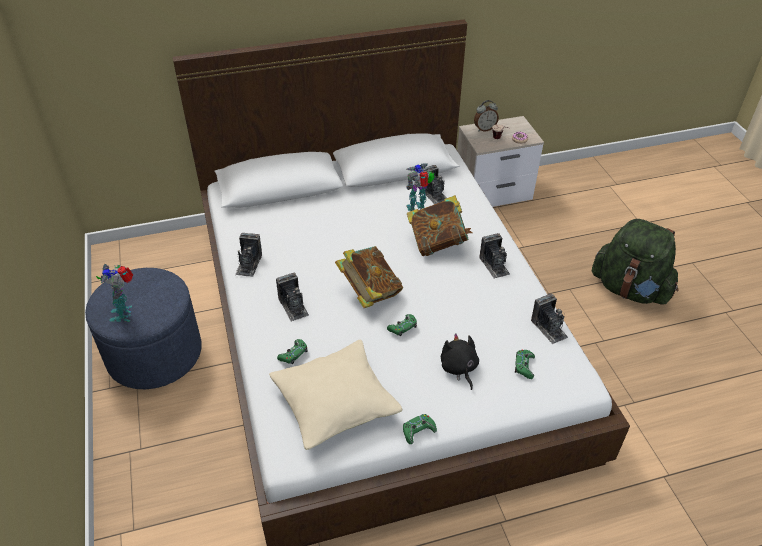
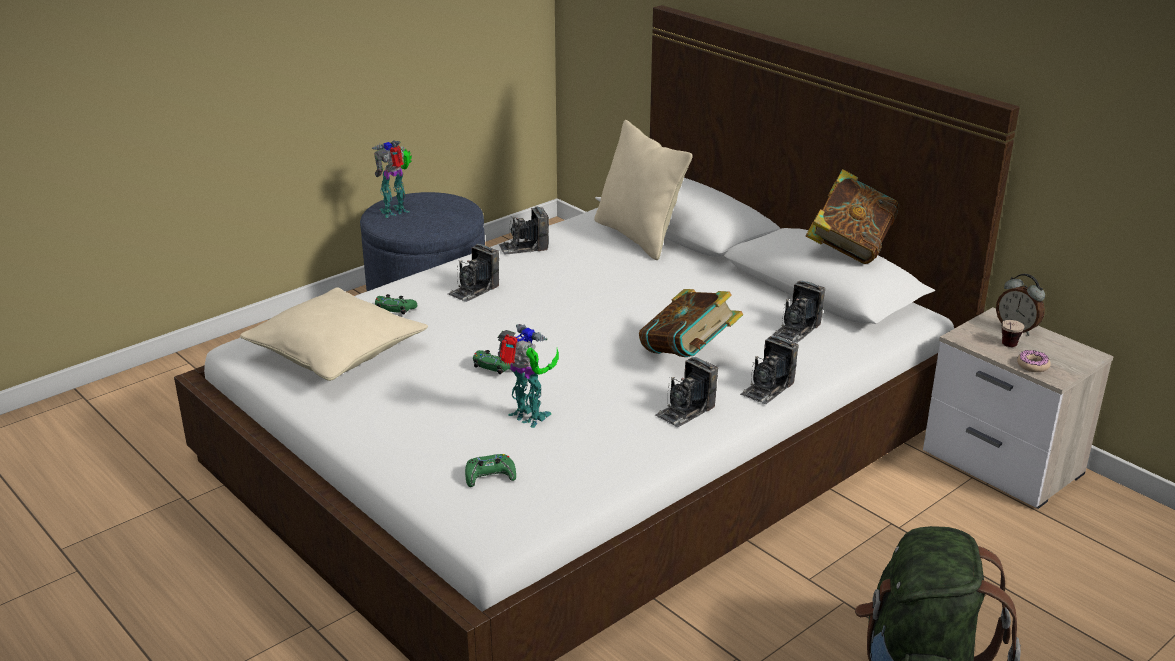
camera: 65 degrees right, 15 degrees down
(277, 210) = (638, 237): none -> beige pillow
(369, 292) = (540, 329): book -> book (849, 248)
(418, 210) = (747, 326): toy robot -> toy robot (528, 418)
(418, 431) = (323, 418): green game controller -> none
(459, 368) = (450, 424): black plush toy -> none
(549, 328) = (587, 485): camera -> camera (767, 388)

